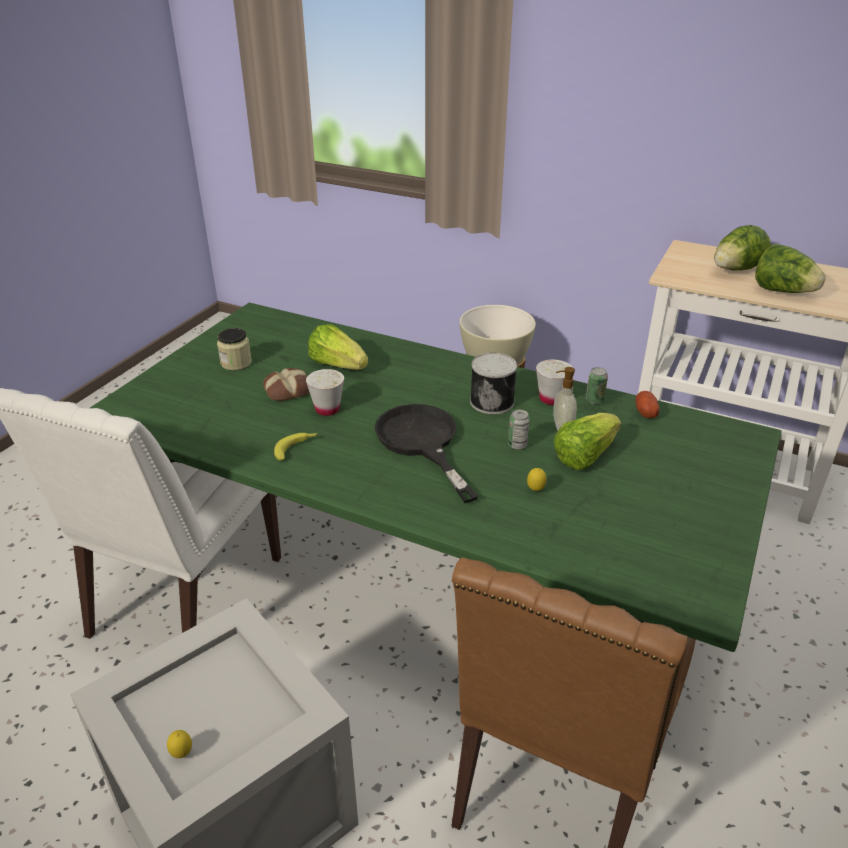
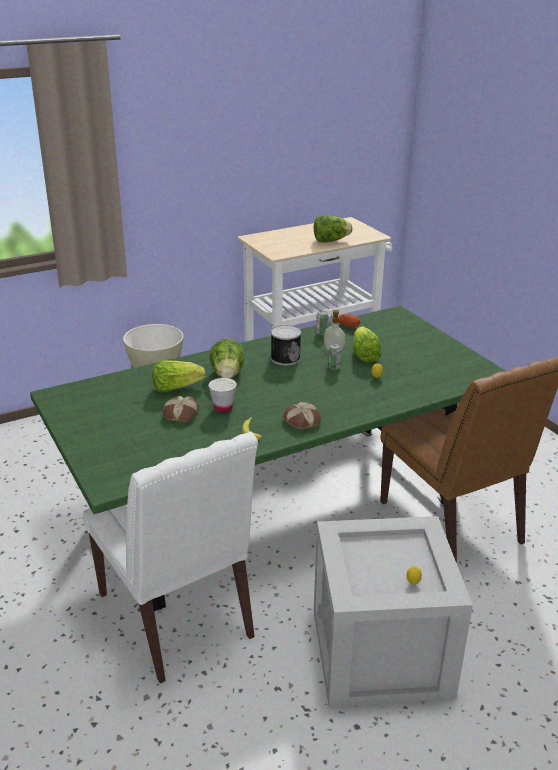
camera: 55 degrees left, 5 degrees down
(236, 363) = (115, 421): jar -> none
(355, 473) = (301, 420): none -> bread
(422, 443) = (297, 391): black frying pan -> none
(551, 399) = (305, 342): white cup -> none
(735, 270) = (294, 239): lettuce -> lettuce (227, 375)

